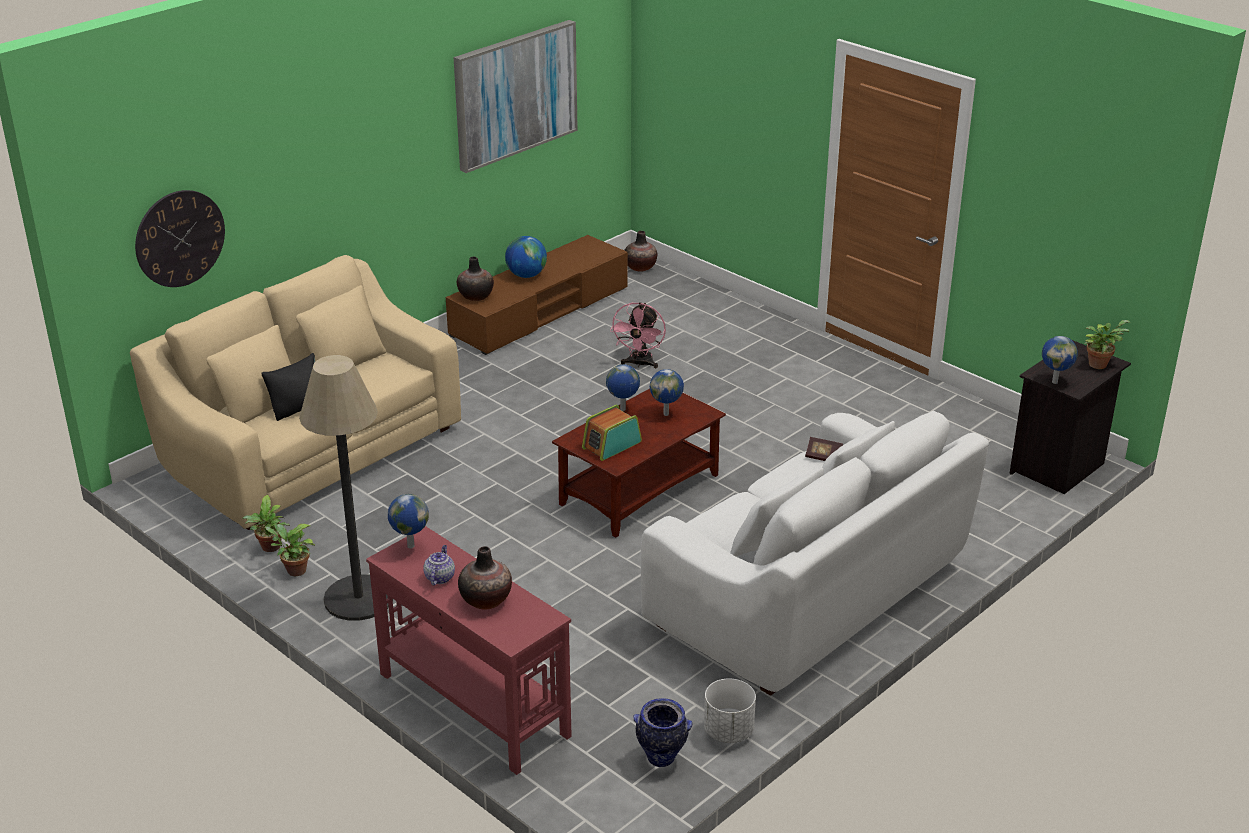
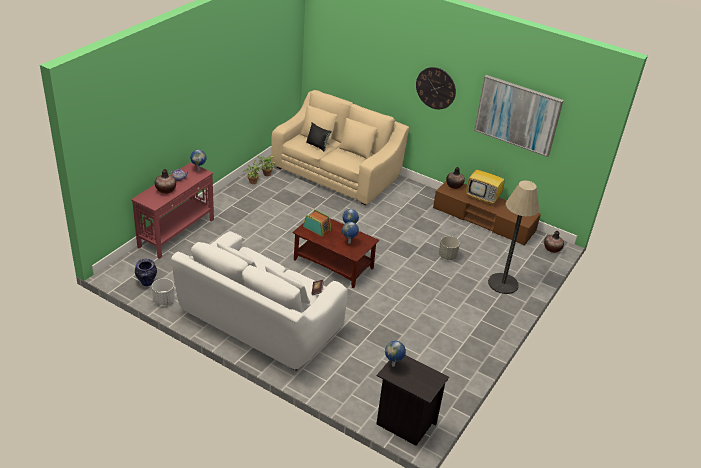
camera: 75 degrees right, 5 degrees up
(180, 238) = (342, 65): wall clock -> wall clock (435, 88)
(359, 598) = (238, 198): floor lamp -> floor lamp (503, 283)
(526, 275) = (483, 198): globe -> television
(639, 364) = (447, 256): pink fan -> grey planter
(1099, 364) = (422, 387): potted plant -> none

